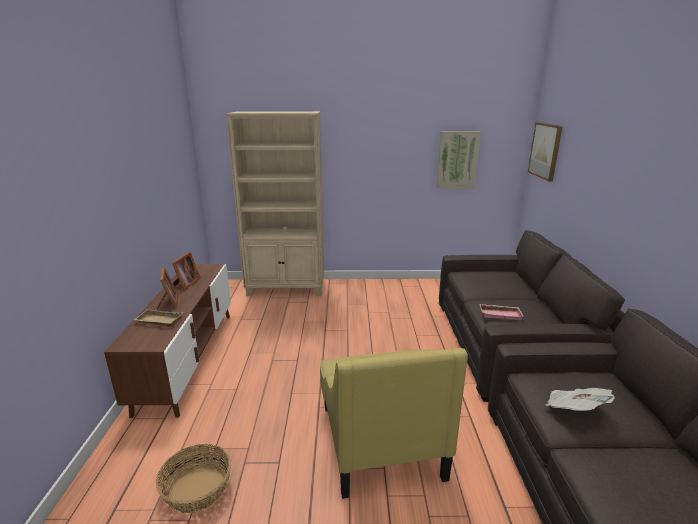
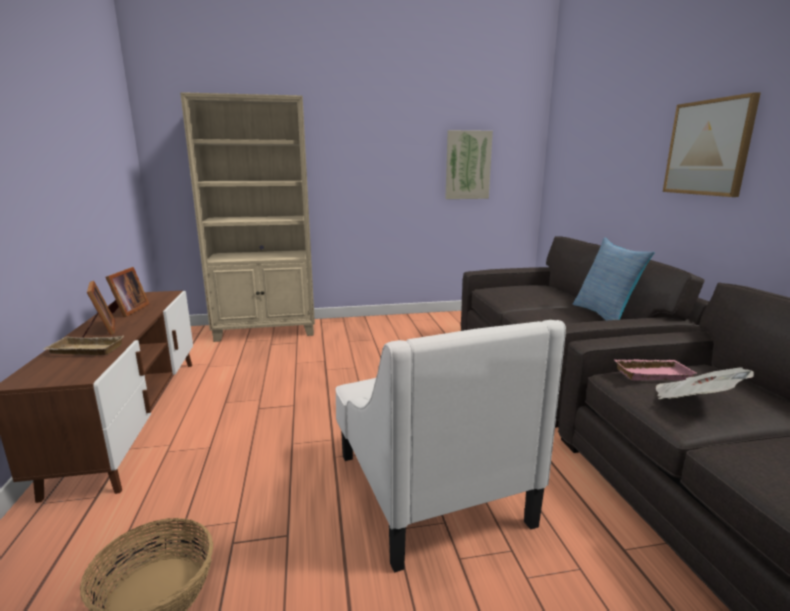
camera: 10 degrees left, 5 degrees down
(380, 439) = (429, 487): yellow armchair -> white armchair
(500, 314) = (553, 319): pink tray -> pink tray (652, 373)
(545, 150) = (567, 147): picture -> picture (708, 148)
(547, 313) = (605, 315): none -> pillow

